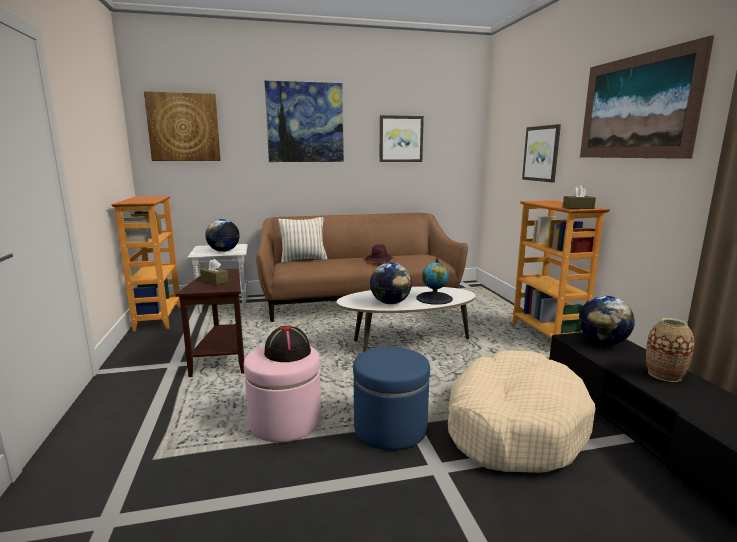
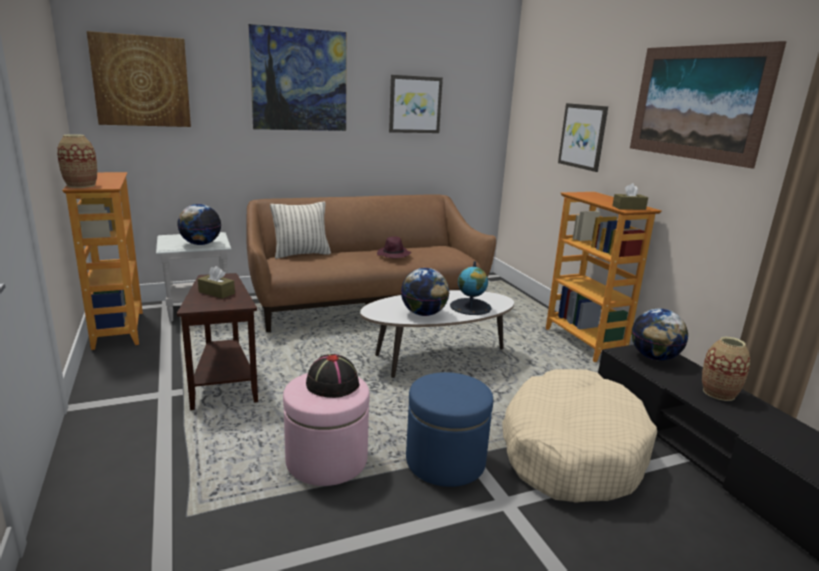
camera: 10 degrees left, 5 degrees up
(127, 202) = (81, 185): none -> vase

